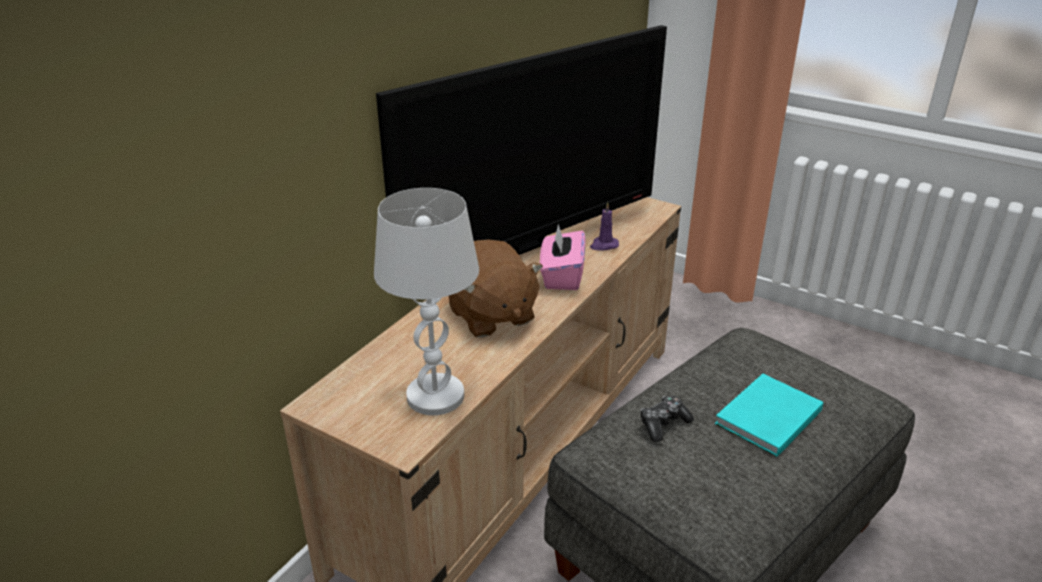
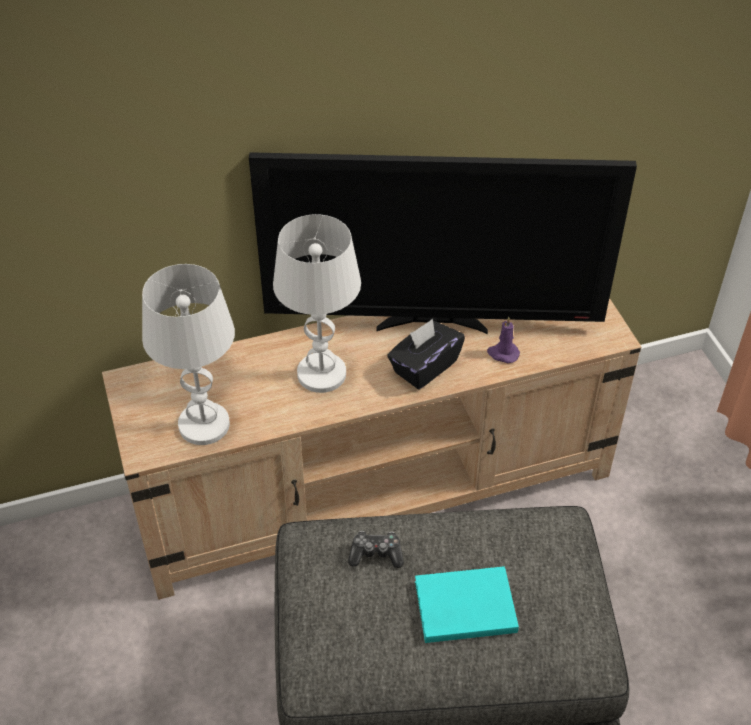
camera: 40 degrees right, 15 degrees up
(490, 315) = (322, 374): brown plush toy -> white table lamp
(561, 276) = (424, 367): pink tissue box -> black tissue box

